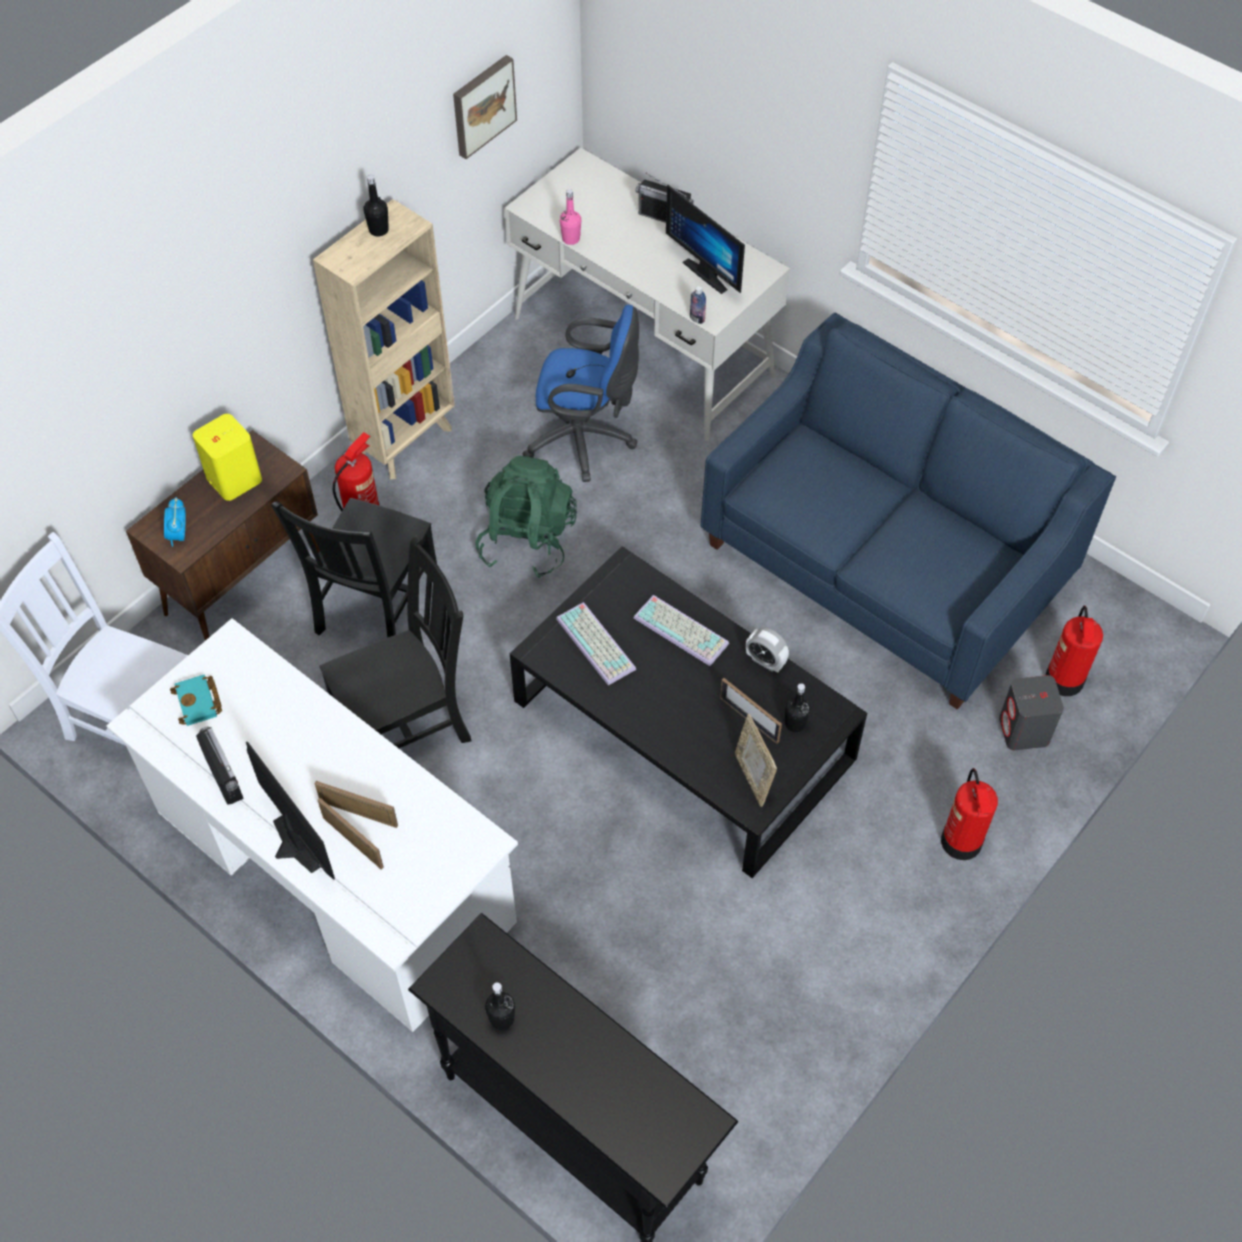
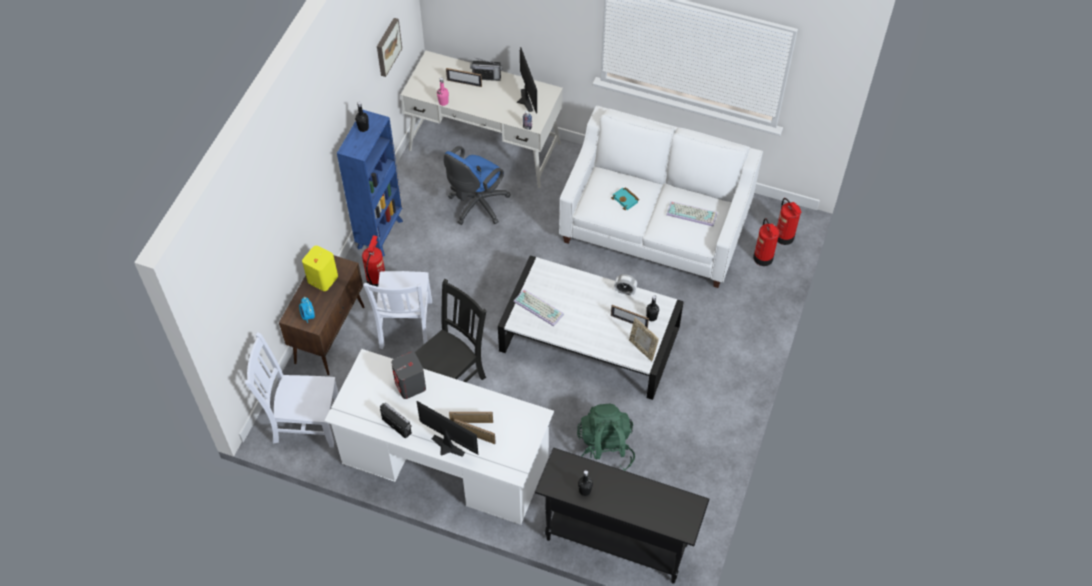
camera: 20 degrees left, 0 degrees up
(199, 703) = (366, 395): turquoise book -> turquoise book (626, 200)
(375, 609) = (405, 326): black chair -> white chair
(406, 440) = (381, 233): beige bookcase -> blue bookcase
(527, 540) = (469, 267): green backpack -> green backpack (605, 449)
(585, 440) = (476, 206): blue office chair -> blue office chair turned 135 degrees clockwise
(621, 217) = (464, 83): none -> picture frame
(683, 630) = (578, 288): keyboard -> keyboard (692, 213)
(685, 729) = (590, 338): black coffee table -> white coffee table
(710, 272) = (523, 101): monitor -> monitor turned 135 degrees counterclockwise
(885, 565) = (655, 226): blue sofa -> white sofa
(961, 842) = (744, 351): fire extinguisher -> fire extinguisher (784, 237)
(1024, 731) = (753, 288): grey speaker -> grey speaker (410, 386)

